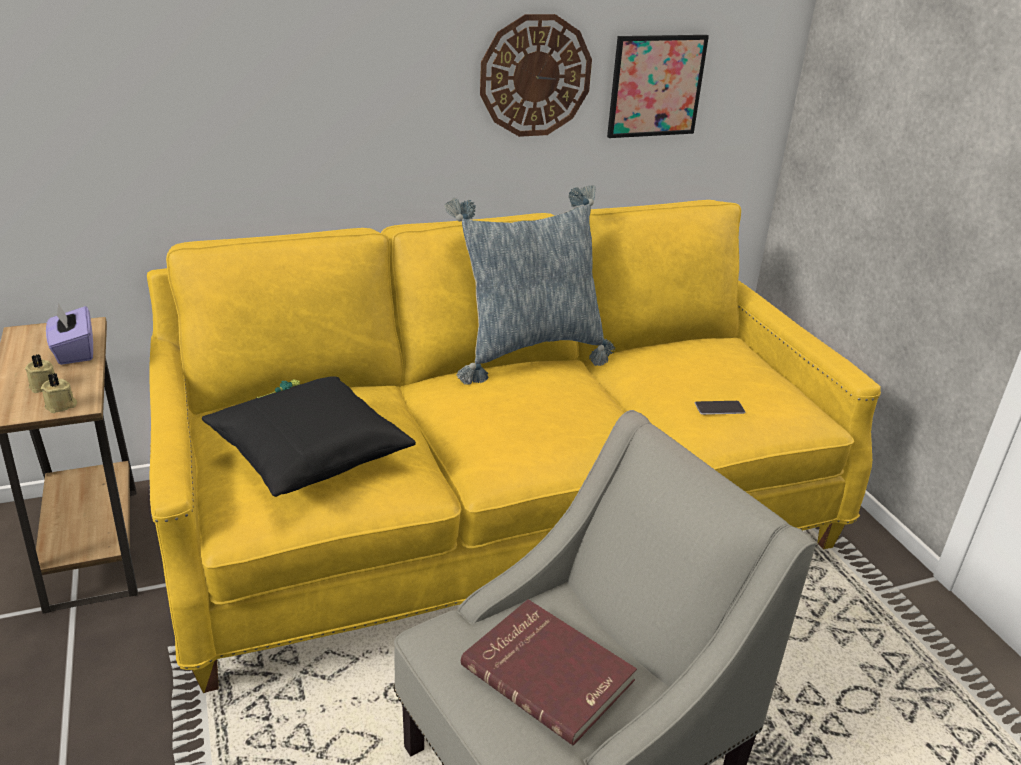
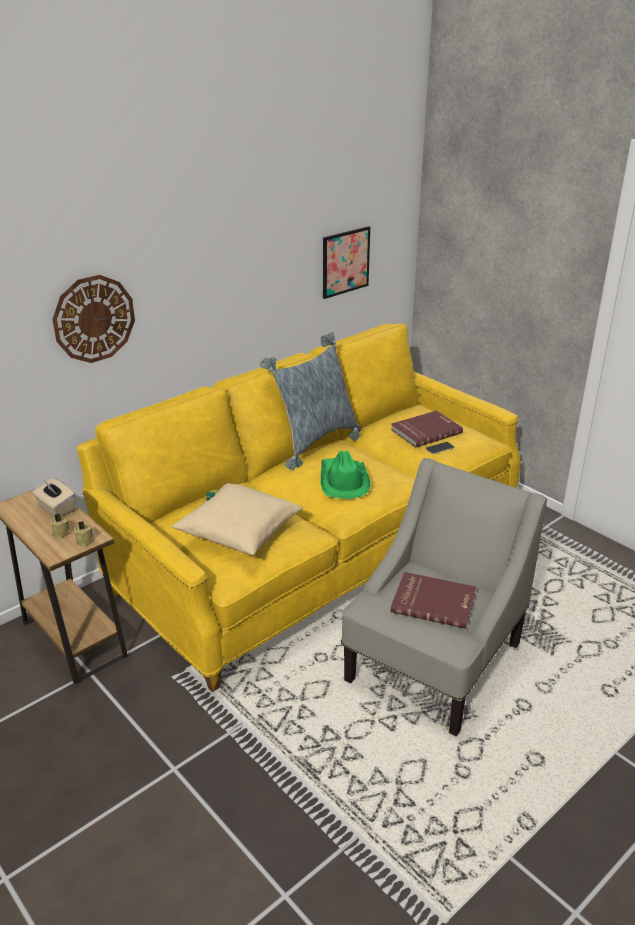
camera: 20 degrees left, 0 degrees up
(74, 351) = (56, 508): purple tissue box -> beige tissue box
(311, 456) = (240, 532): black pillow -> beige pillow
(526, 419) = (343, 480): none -> green hat
(535, 76) = (282, 271): wall clock -> wall clock (94, 319)
(713, 376) = (425, 431): none -> red book

